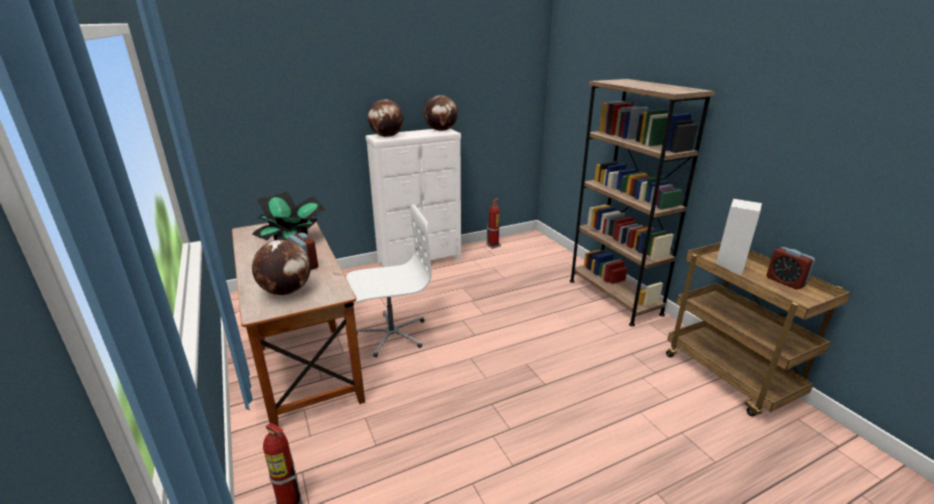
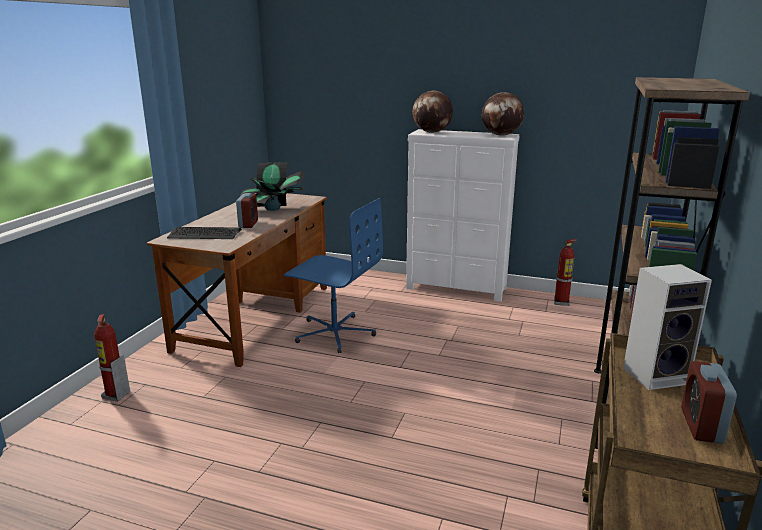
camera: 45 degrees right, 5 degrees down
(286, 291) = (204, 234): globe -> keyboard
(391, 334) = (334, 333): white office chair -> blue office chair

